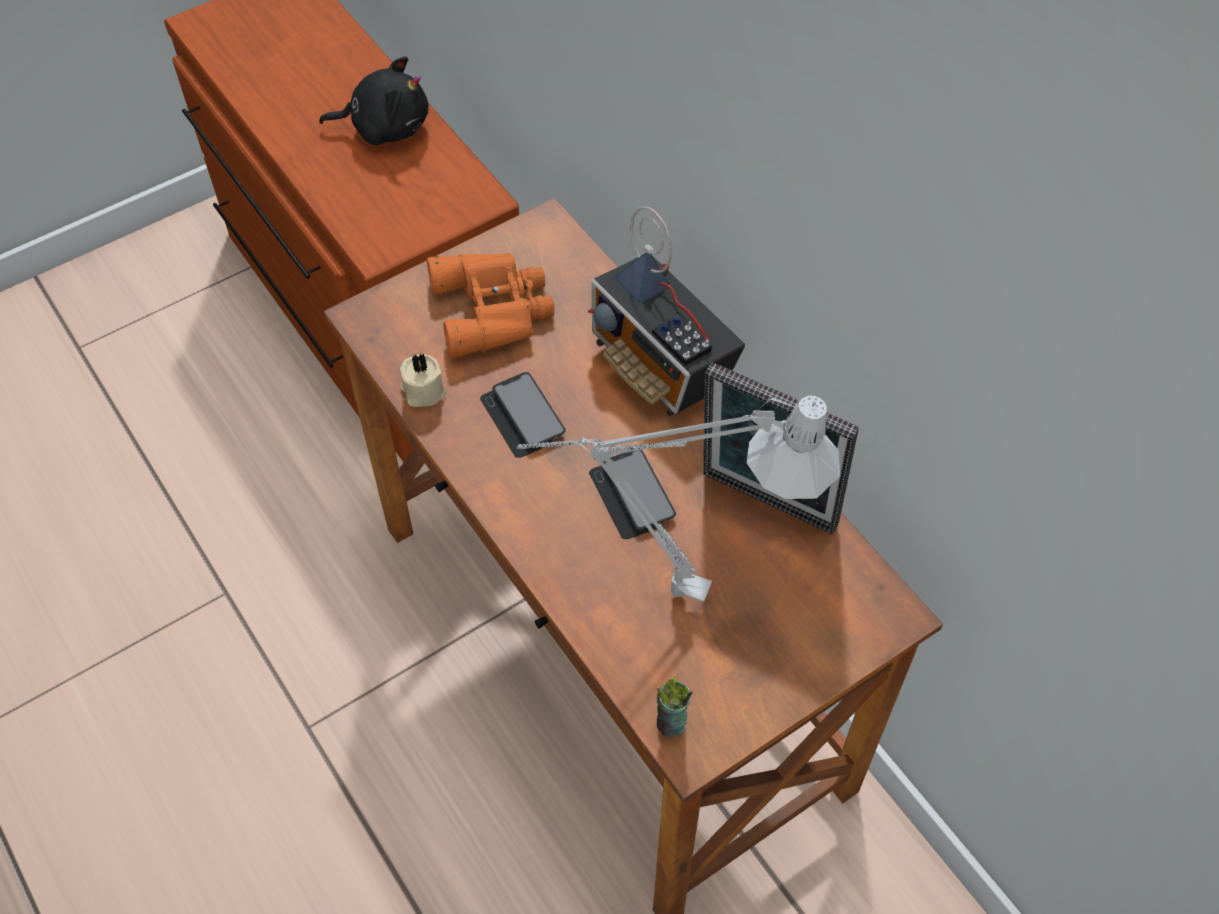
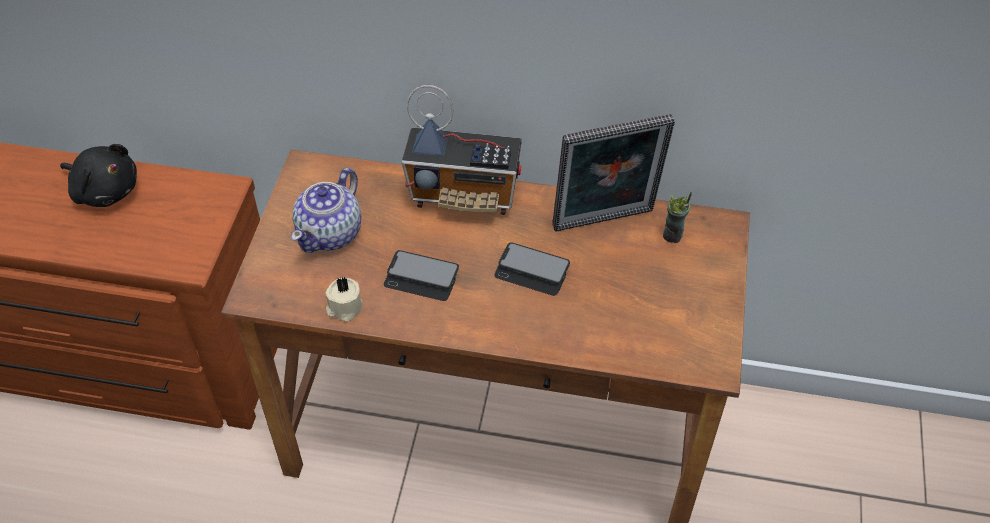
camera: 45 degrees left, 5 degrees down
(385, 127) = (105, 190): black plush toy -> black plush toy turned 75 degrees clockwise
(494, 308) = (331, 233): orange binoculars -> teapot
(658, 588) = (603, 305): grey table lamp -> none
(671, 724) = (691, 364): cup -> cup (673, 236)

